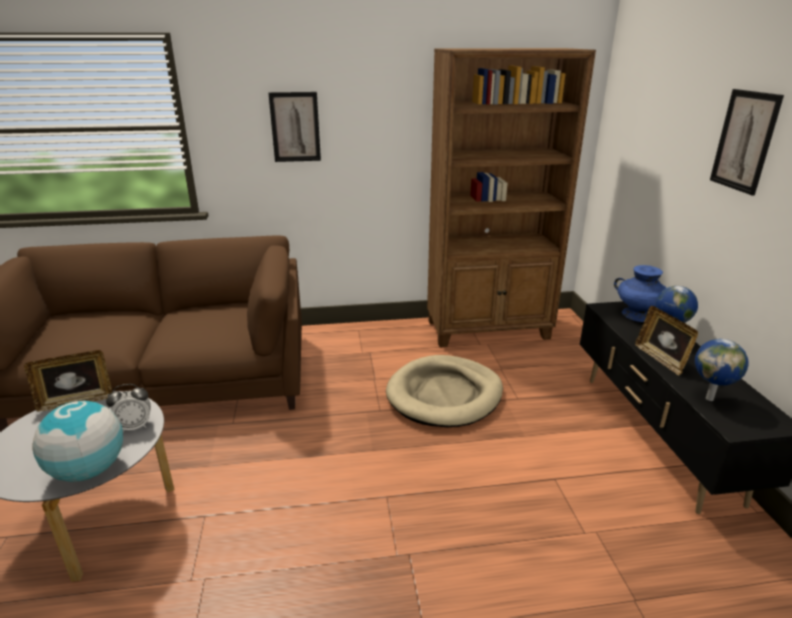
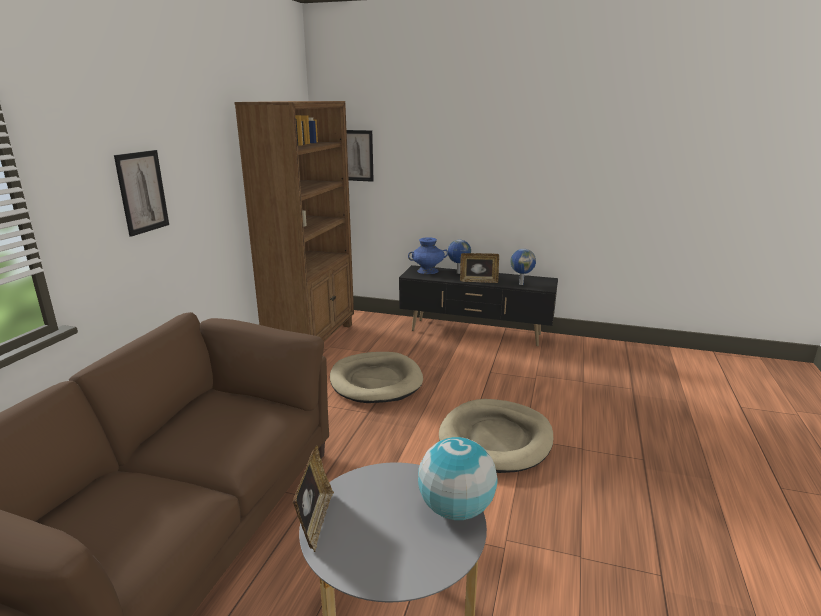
camera: 65 degrees left, 5 degrees down
(135, 426) = (400, 479): alarm clock -> none
(390, 525) = (496, 439): none -> beige dog bed
(744, 141) = (467, 148): picture -> picture (356, 155)

